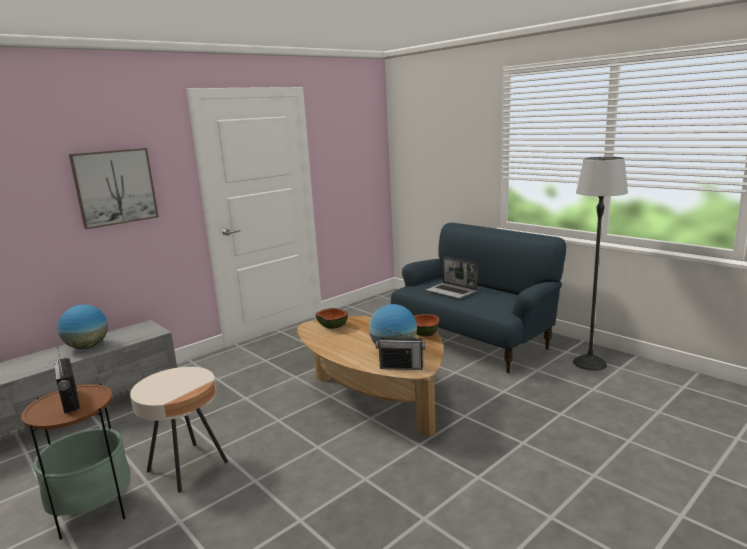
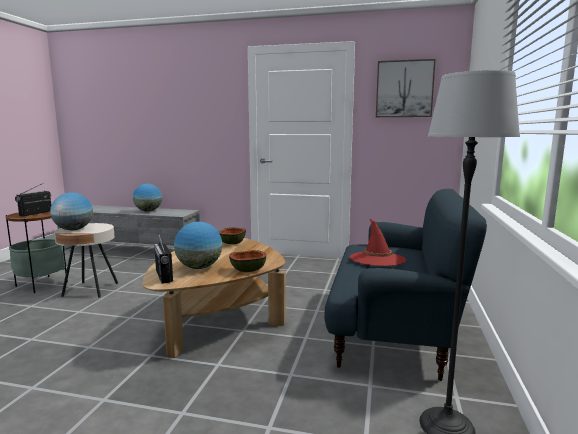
camera: 55 degrees right, 5 degrees down
(115, 187) = (191, 115): picture -> picture (404, 89)
(168, 391) = (74, 229): none -> globe
(452, 292) = (377, 259): laptop -> red hat

